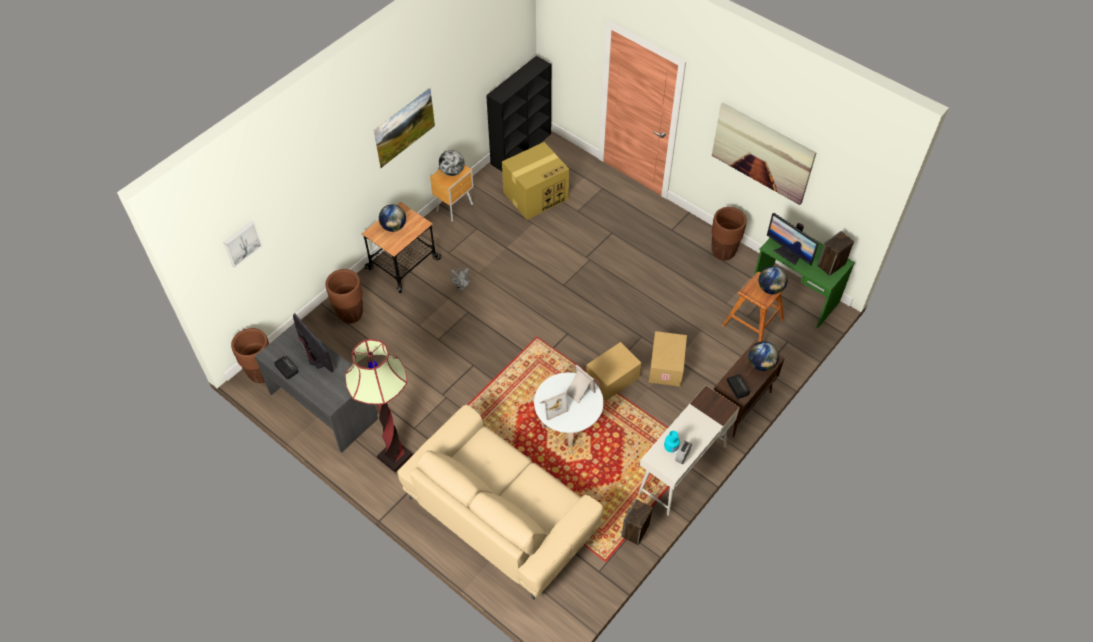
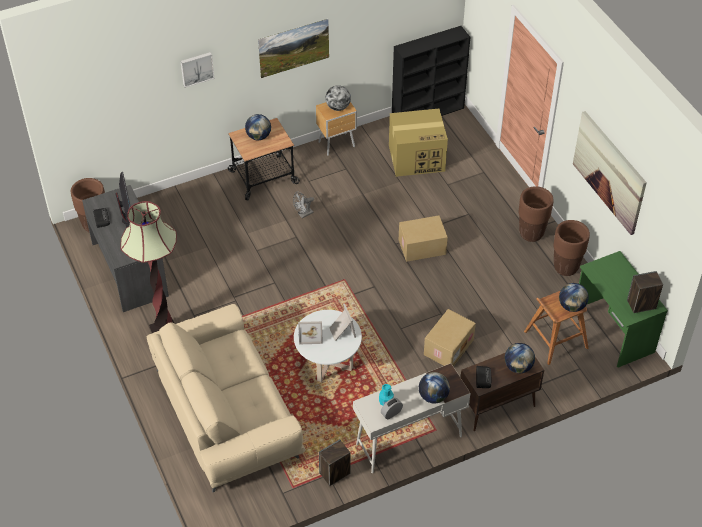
camera: 25 degrees right, 5 degrees down
(241, 243) = (101, 96): picture -> picture (196, 68)
(350, 314) = (194, 203): brown planter -> brown planter (531, 233)
(612, 379) = (391, 340): cardboard box -> cardboard box (422, 247)
(709, 424) = (433, 396): none -> globe
(788, 254) = (605, 280): monitor -> none

